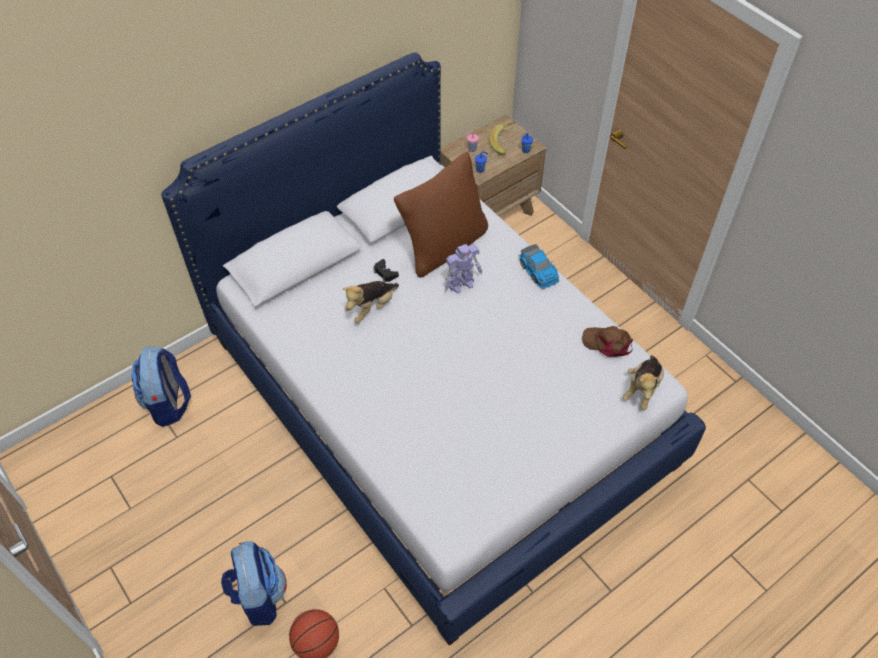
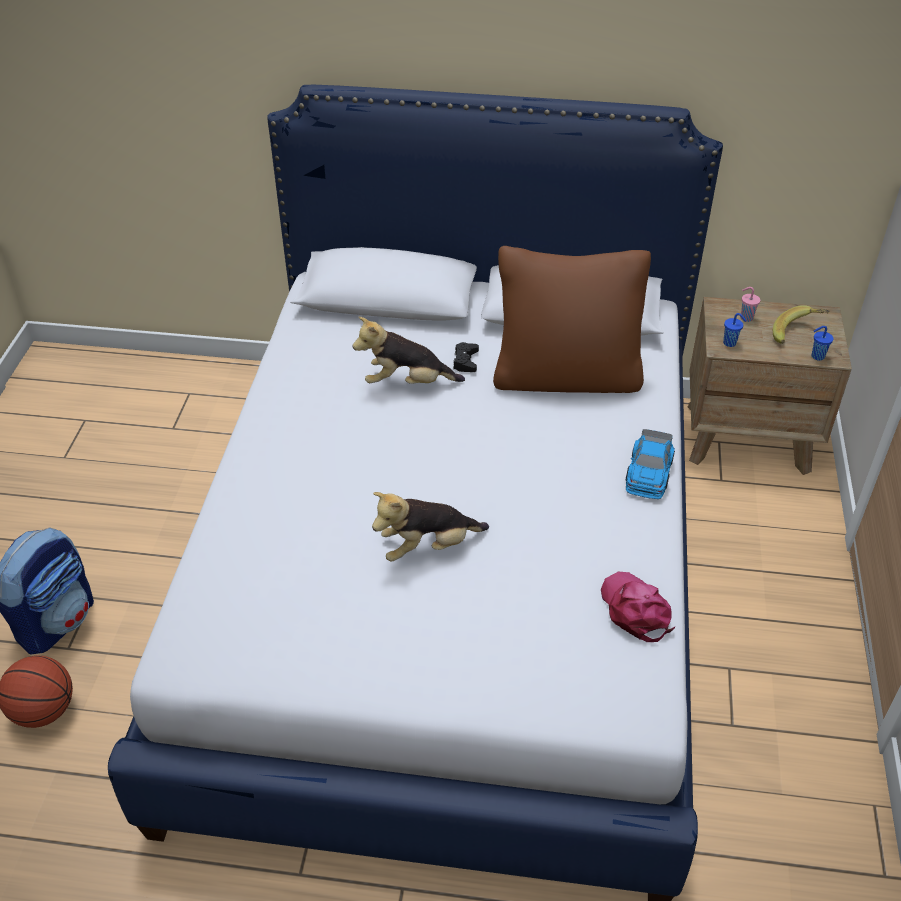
camera: 45 degrees right, 10 degrees down
(168, 403) = (203, 396): backpack -> none
(462, 284) = (536, 425): toy robot -> none
(607, 343) = (636, 610): brown cap -> pink cap
(642, 389) = (615, 696): plush toy -> plush toy (428, 547)

